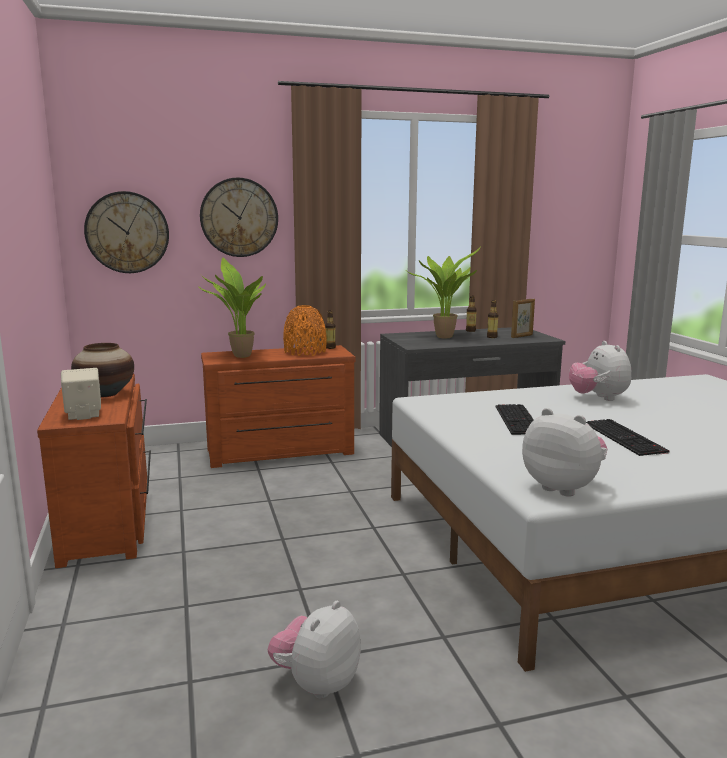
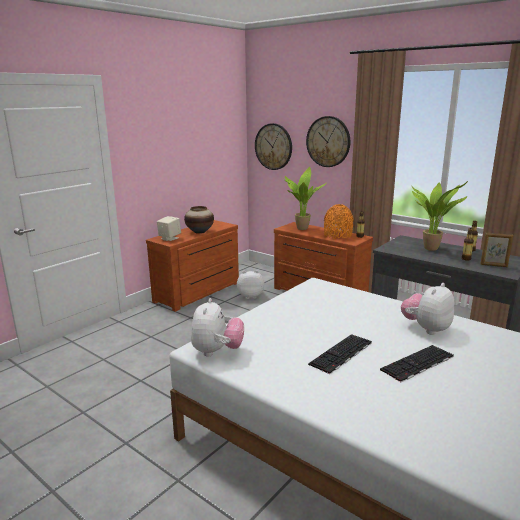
camera: 55 degrees right, 5 degrees up
(316, 683) = (121, 385): plush toy -> plush toy (250, 296)
(519, 420) = (323, 315): keyboard -> keyboard (417, 364)

